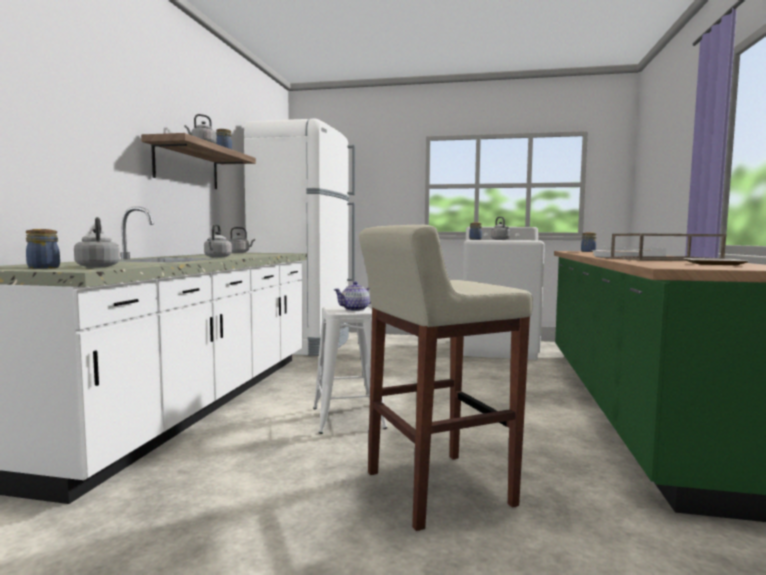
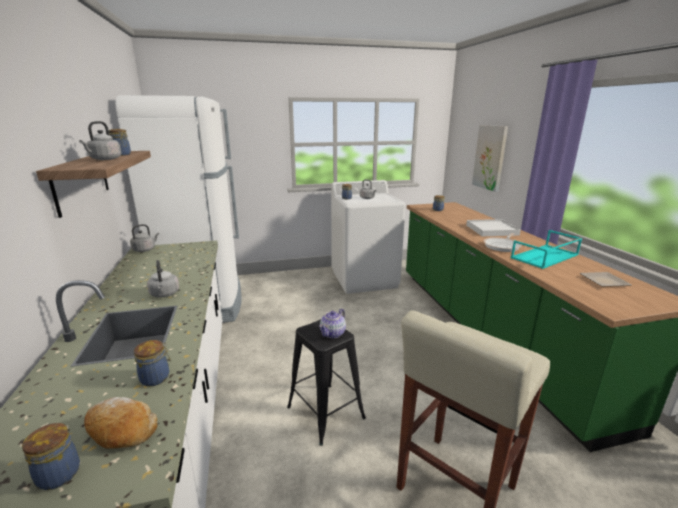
camera: 25 degrees left, 15 degrees up
(98, 266) = (121, 430): grey kettle -> bread
(151, 263) = (156, 378): none -> jar
(348, 418) = (325, 412): white stool -> black stool
(665, 259) = (545, 257): brown tray -> turquoise tray
(666, 183) = (490, 157): none -> picture

